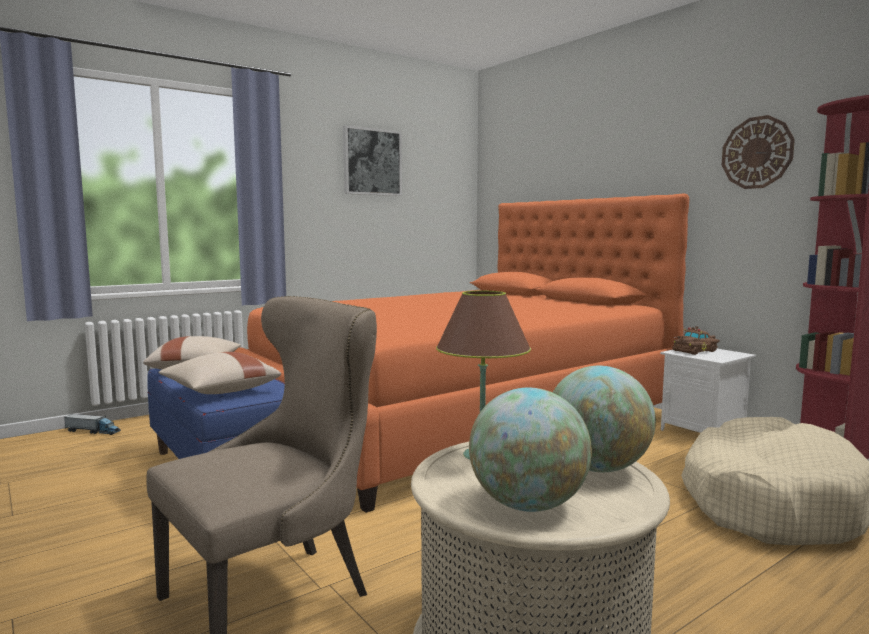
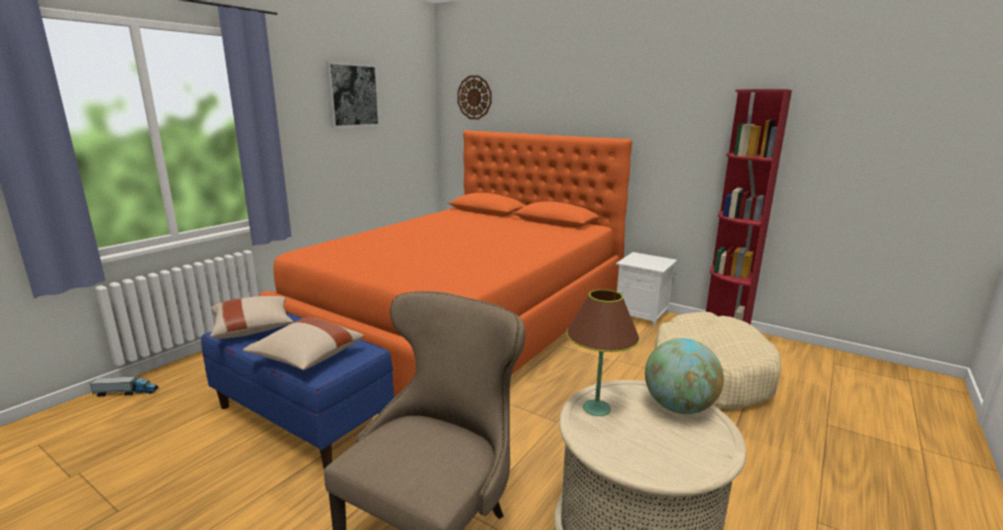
camera: 20 degrees left, 10 degrees up
(527, 505) = (665, 455): globe -> none
(696, 351) = (638, 259): brown toy car -> none
(757, 152) = (684, 112): wall clock -> wall clock (474, 97)

